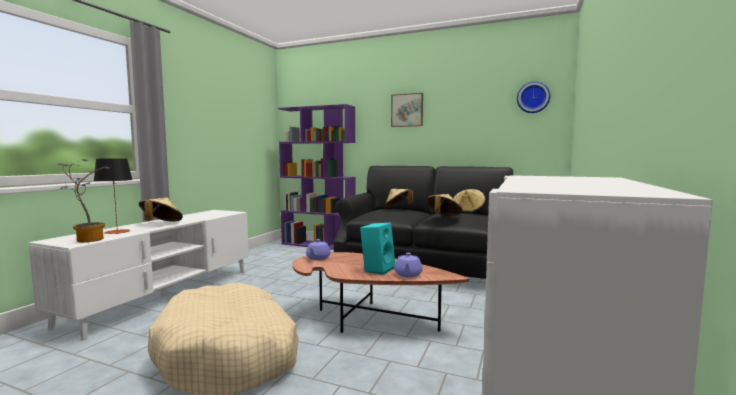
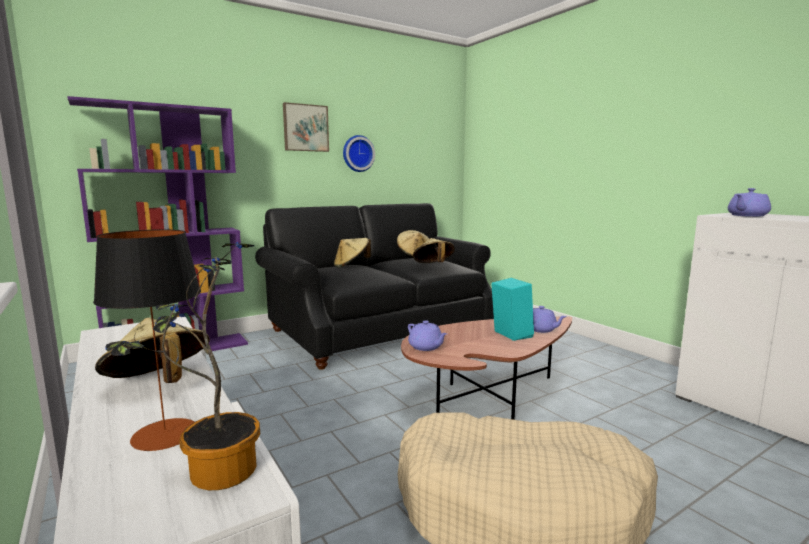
camera: 55 degrees left, 5 degrees up
(533, 97) = (436, 128): wall clock -> wall clock (357, 153)
(539, 177) = (747, 216): none -> purple teapot

